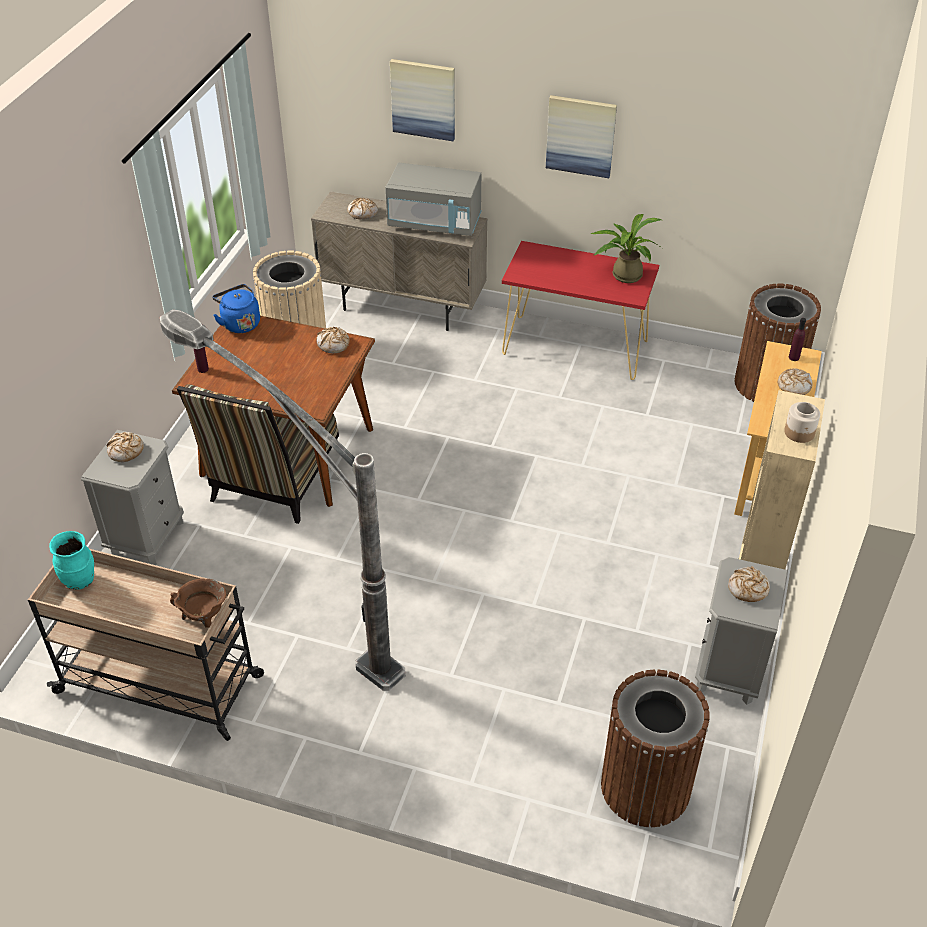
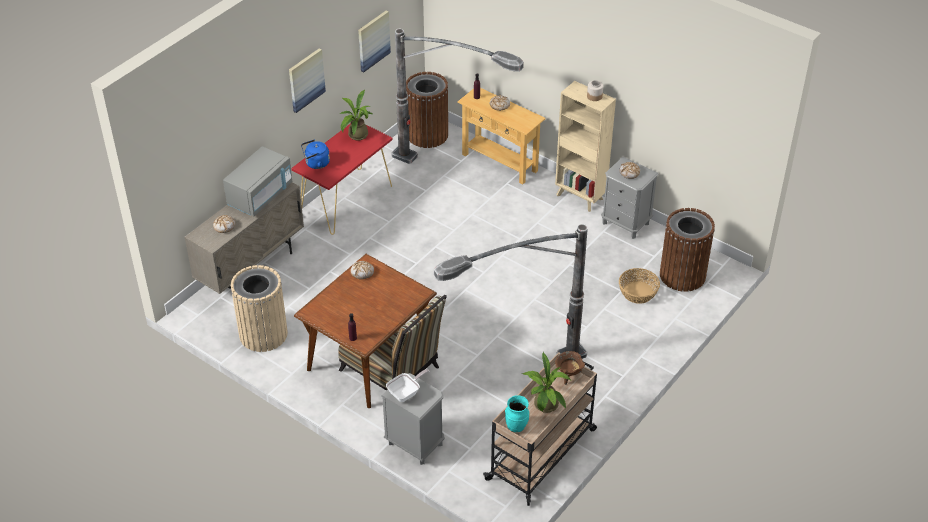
camera: 70 degrees left, 0 degrees up
(125, 451) = (406, 393): bread -> frying pan
(127, 606) = (545, 407): none -> potted plant
(239, 323) = (313, 312): blue kettle -> blue kettle (316, 164)
(423, 99) = (226, 128): picture -> picture (373, 40)
(566, 728) = (638, 292): none -> basket
(699, 435) = (454, 175): none -> floor lamp

